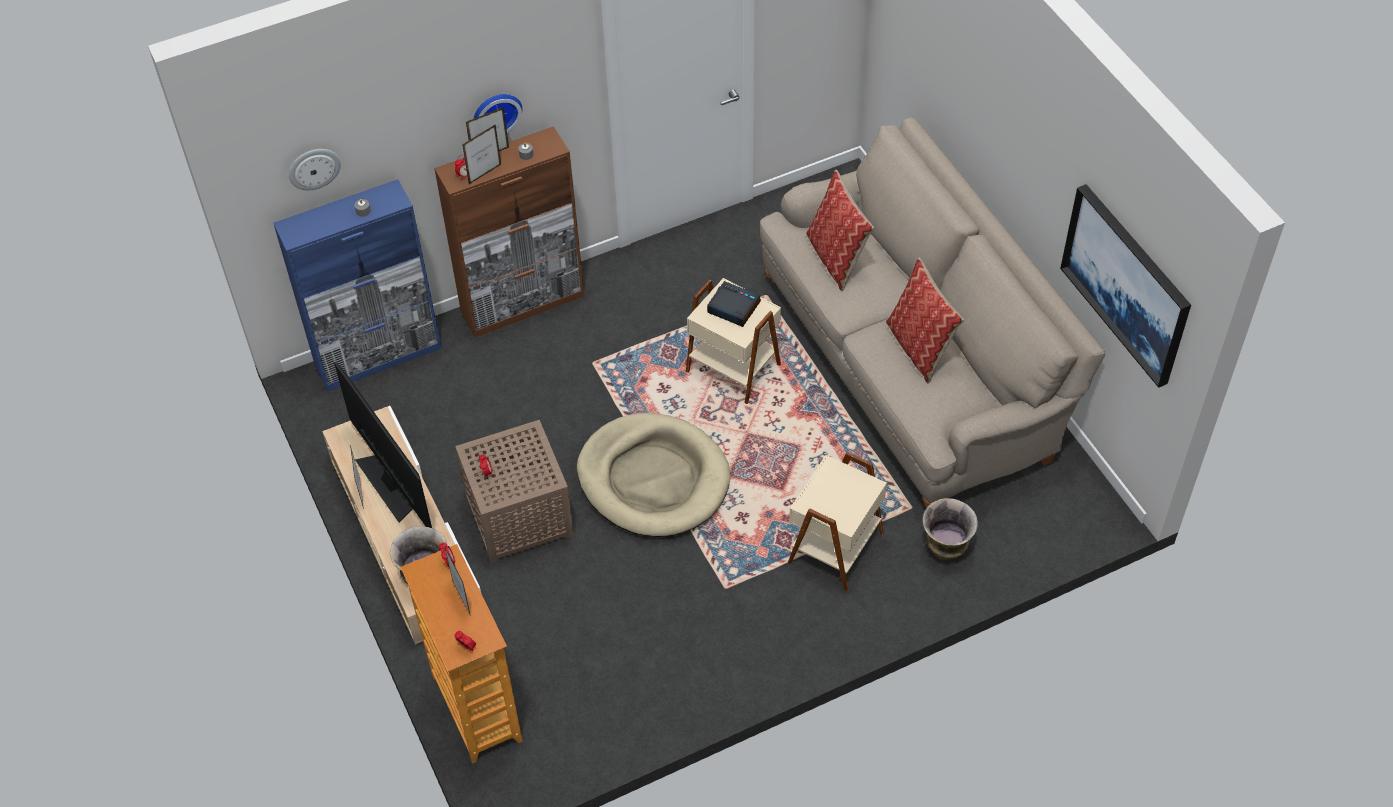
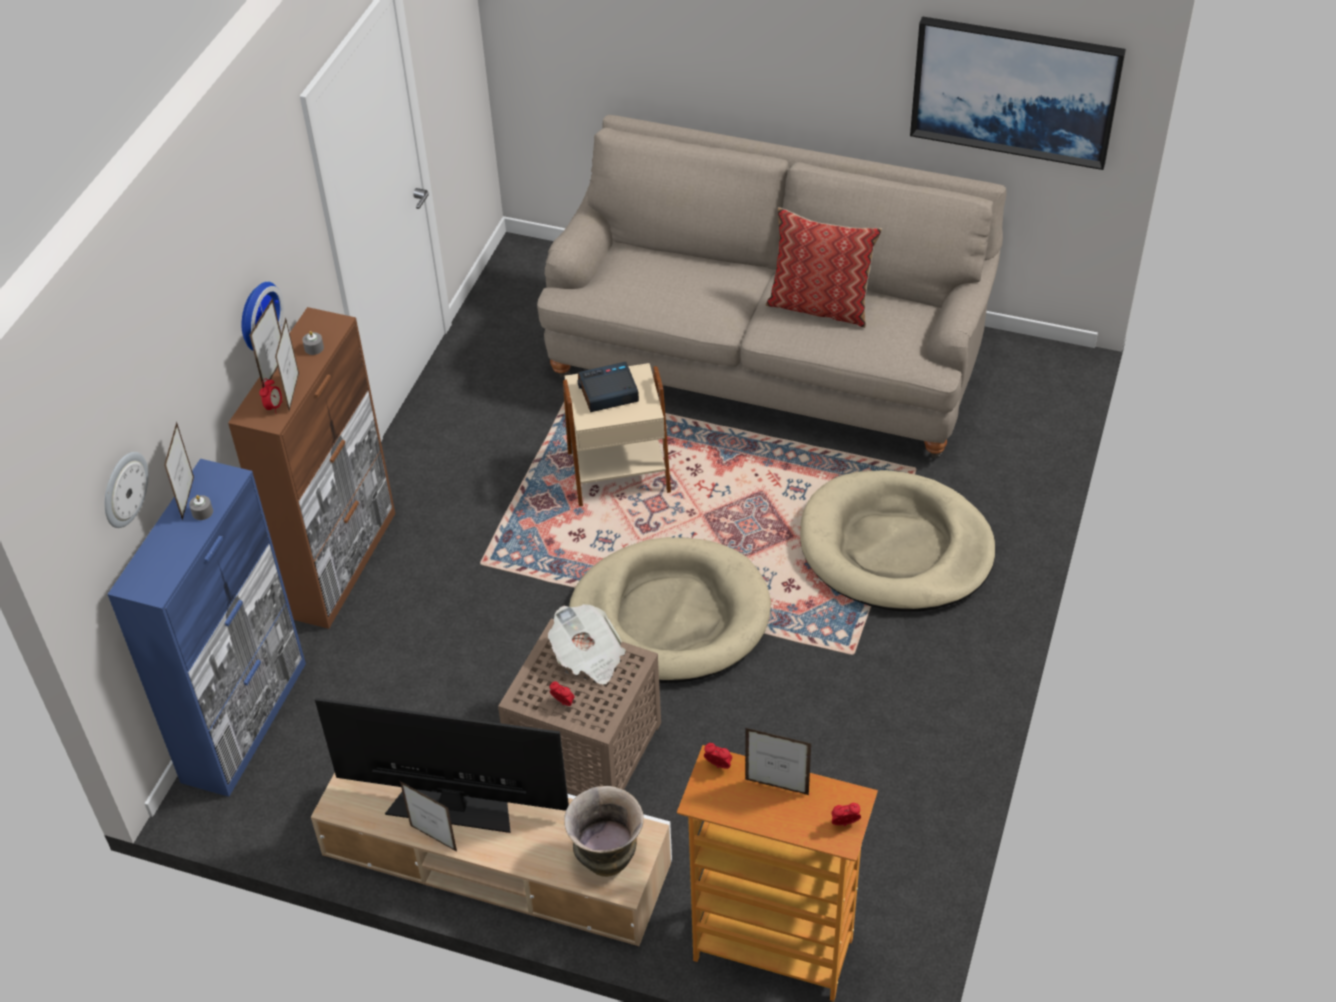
camera: 45 degrees left, 5 degrees down
(366, 198) = (188, 498): none -> picture frame
(530, 457) = (588, 657): none -> newspaper
(833, 547) = (895, 548): beige side table -> beige dog bed
(836, 258) = (654, 286): pillow -> none
(946, 550) = (984, 479): vase -> none

